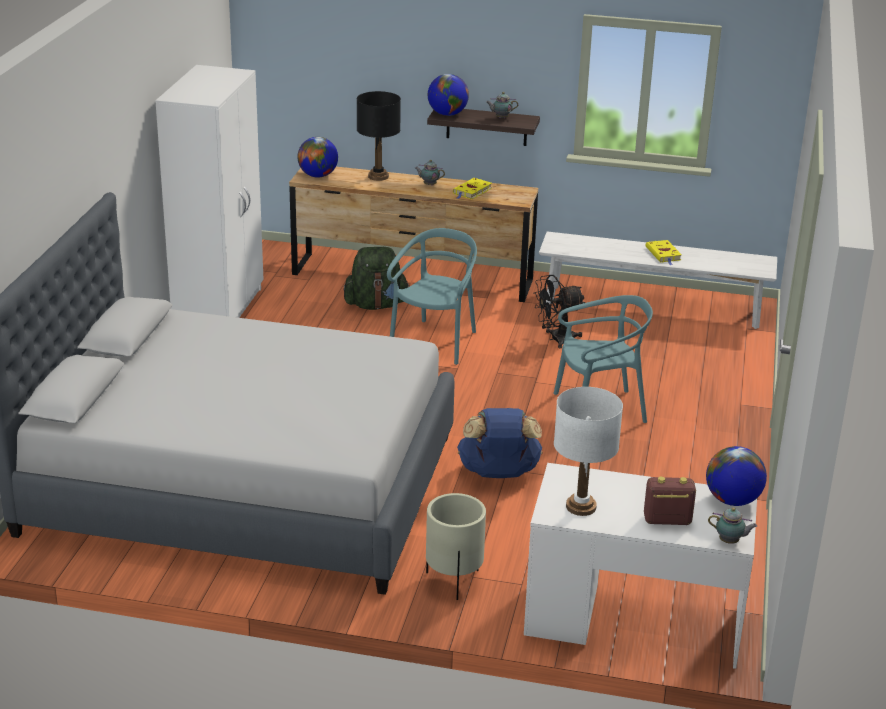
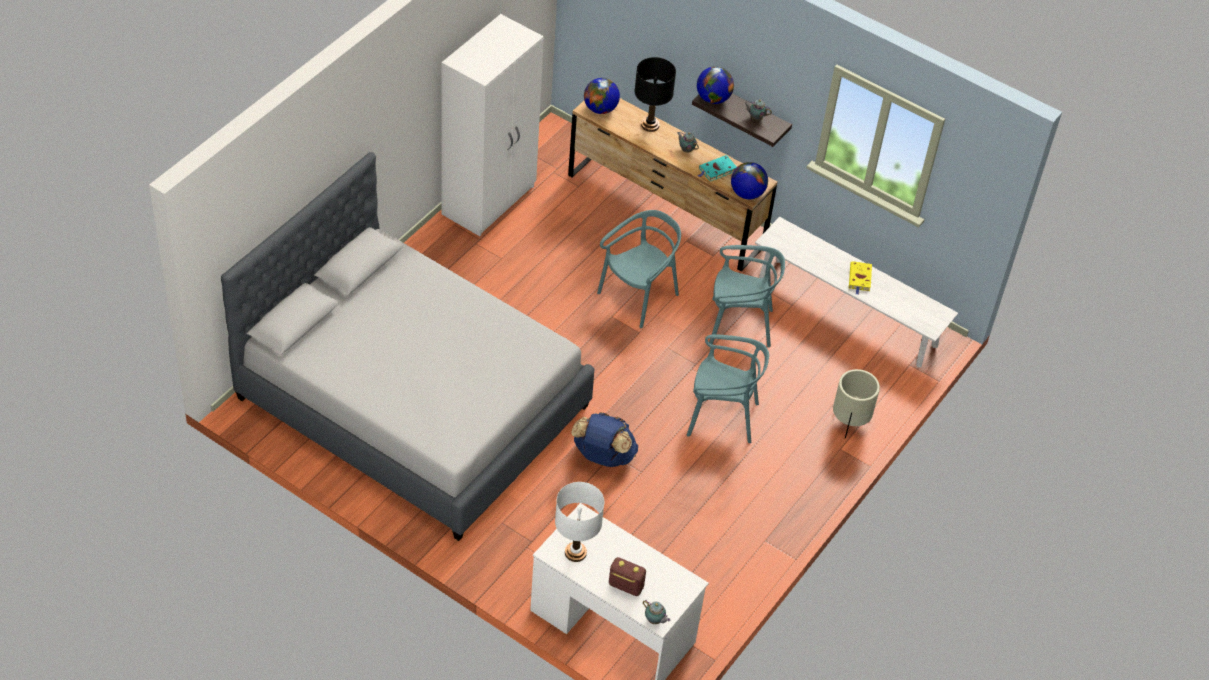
camera: 20 degrees right, 20 degrees up
(376, 305) = (616, 236): green backpack -> none
(454, 580) = (512, 546): beige planter -> beige planter (850, 422)
(472, 191) = (716, 170): yellow book -> turquoise book
(556, 339) = (739, 325): black fan -> turquoise chair
(732, 500) = (684, 584): globe -> globe (747, 193)

